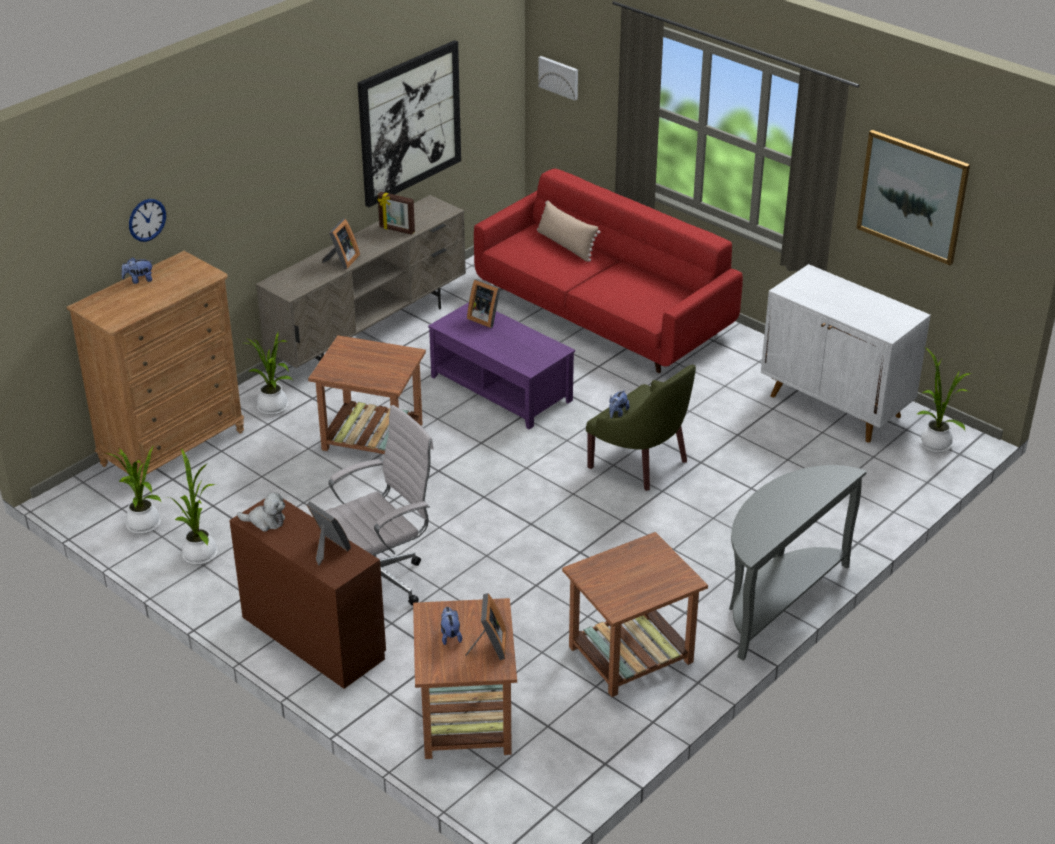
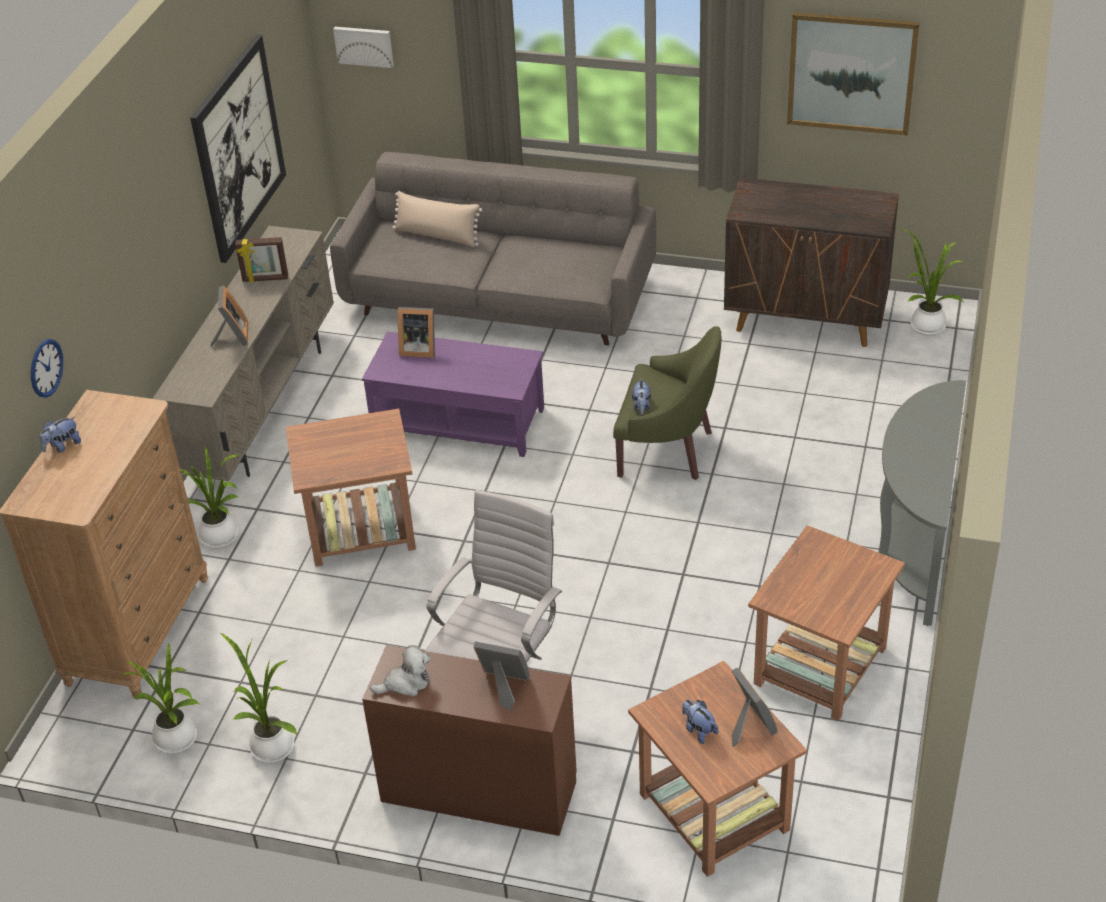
camera: 25 degrees left, 5 degrees up
(602, 313) = (499, 299): red sofa -> grey sofa
(836, 406) = (807, 319): white cabinet -> brown cabinet

